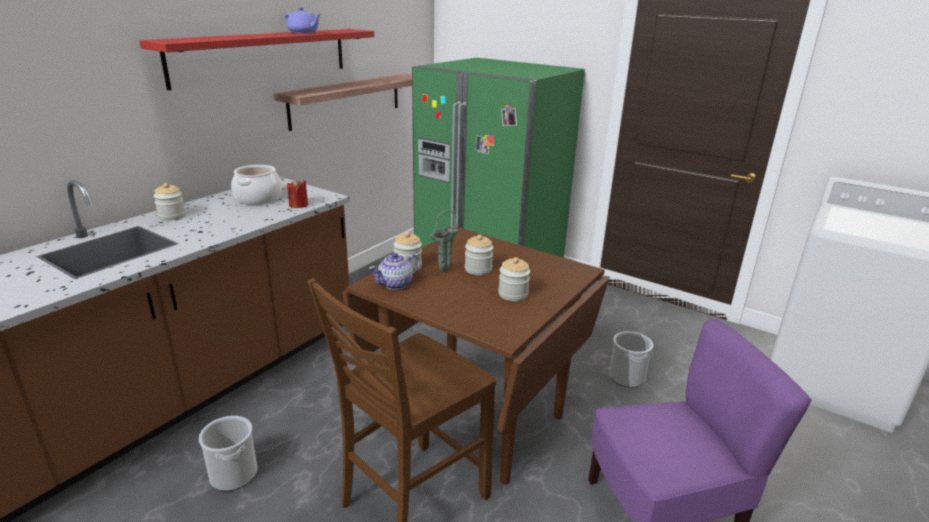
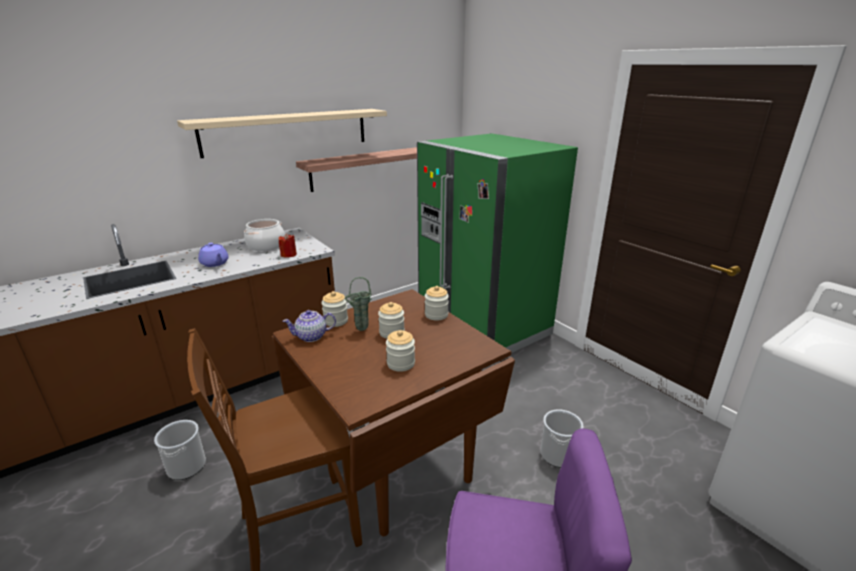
camera: 20 degrees right, 0 degrees up
(172, 216) = (194, 255): jar -> jar (436, 315)
(263, 56) = (287, 131): red shelf -> beige shelf
(303, 33) = (320, 113): purple teapot -> purple teapot (215, 263)

